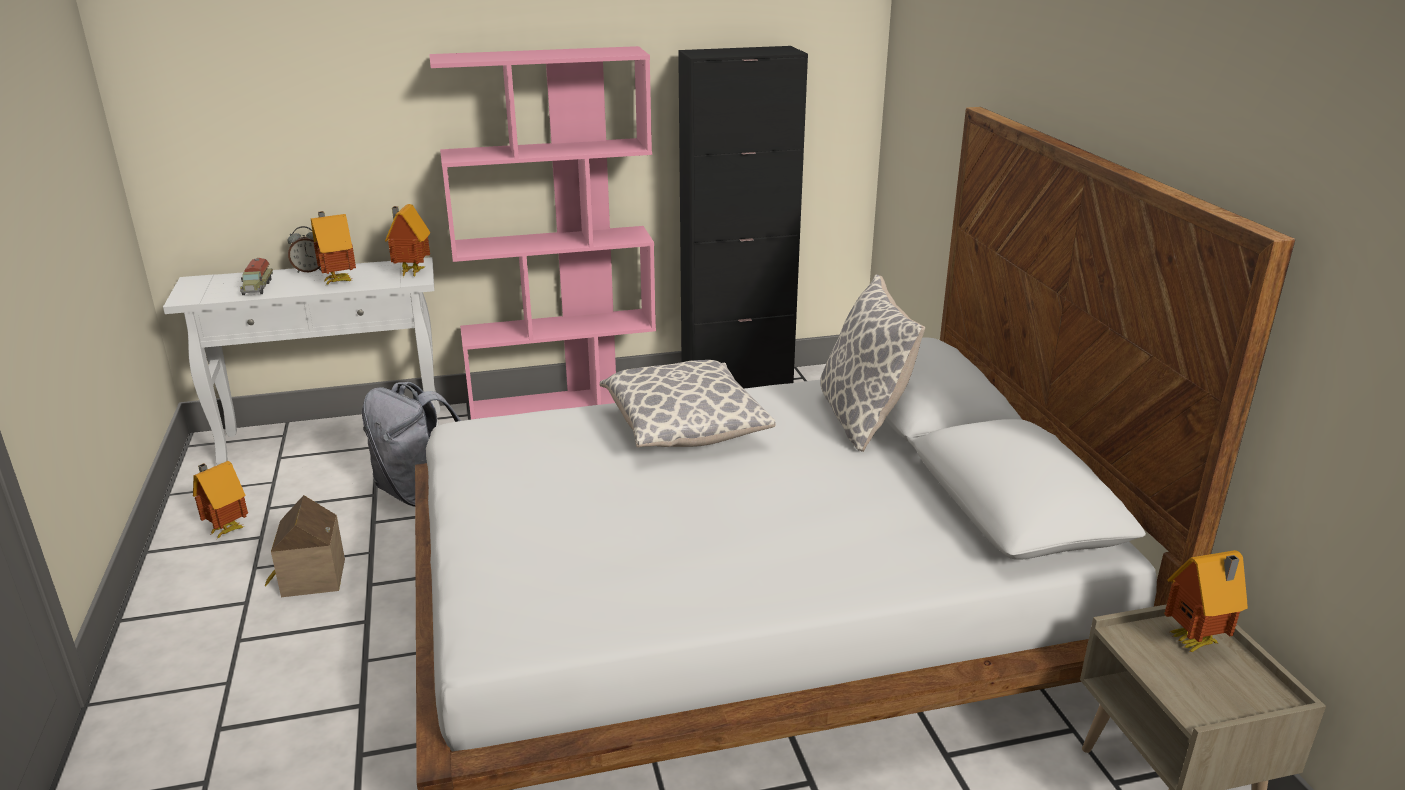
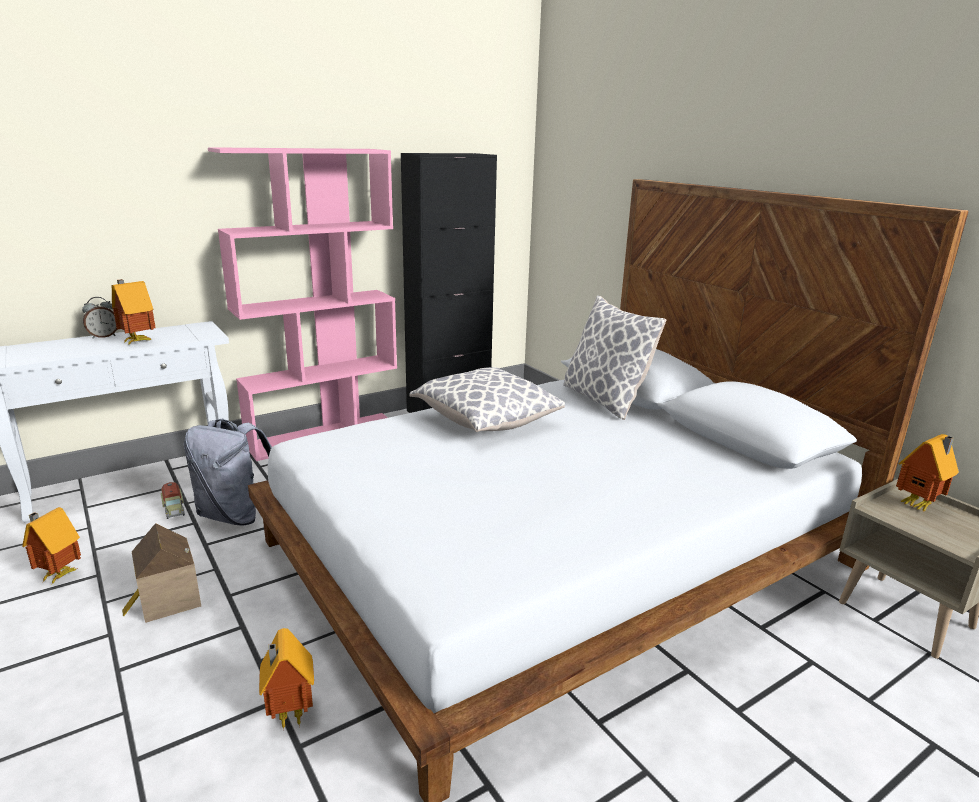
camera: 20 degrees left, 5 degrees down
(257, 287) = (59, 351): toy truck -> toy truck (174, 508)
(410, 273) = (201, 331): toy house -> toy house (288, 715)

